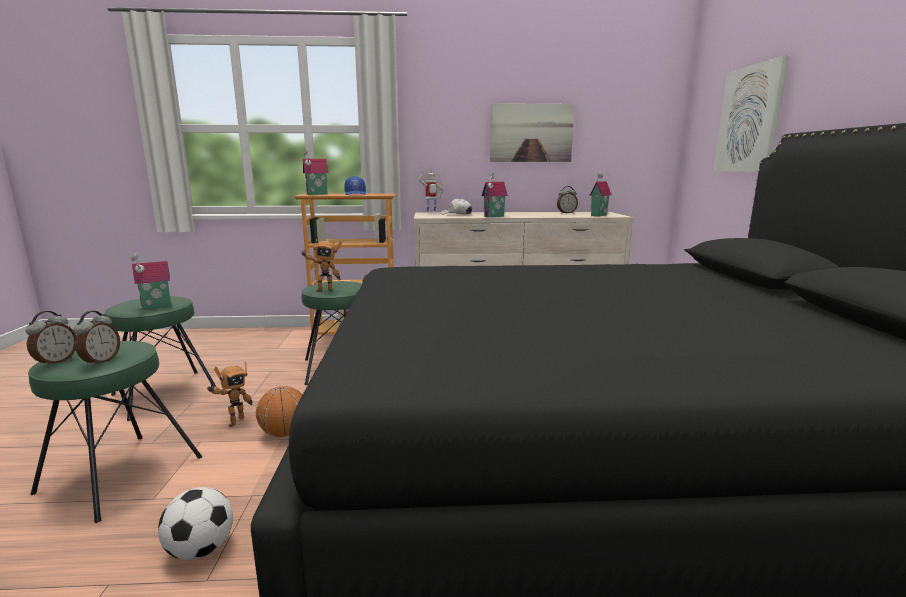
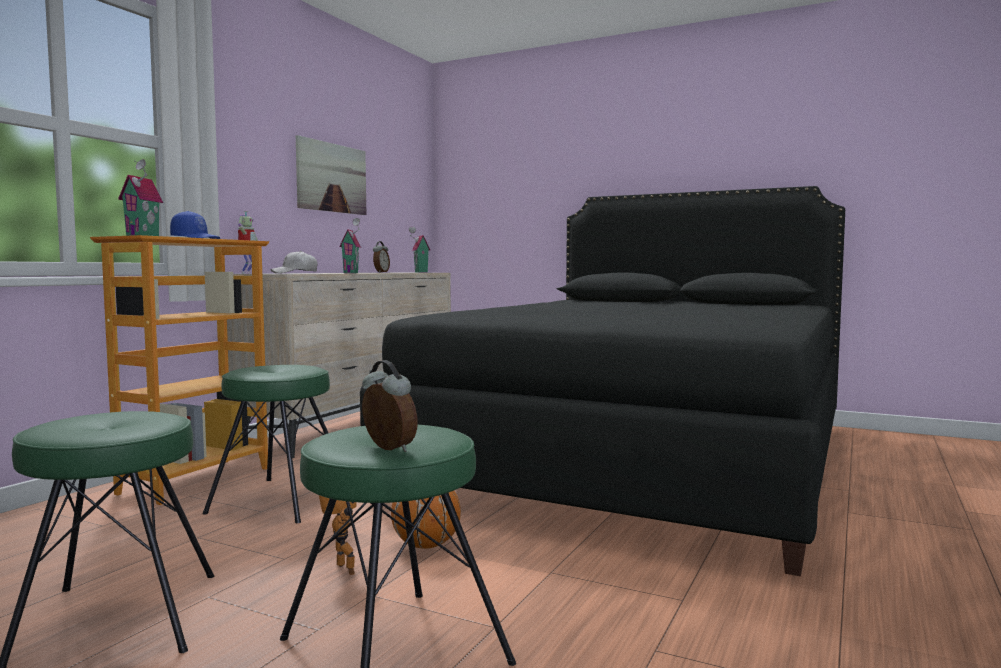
camera: 60 degrees left, 10 degrees down
(101, 361) = (430, 434): alarm clock -> none
(156, 307) = (156, 418): toy house -> none
(201, 549) = (631, 601): football -> none
(323, 289) = (282, 372): toy robot -> none
(750, 119) = (526, 185): picture -> none

